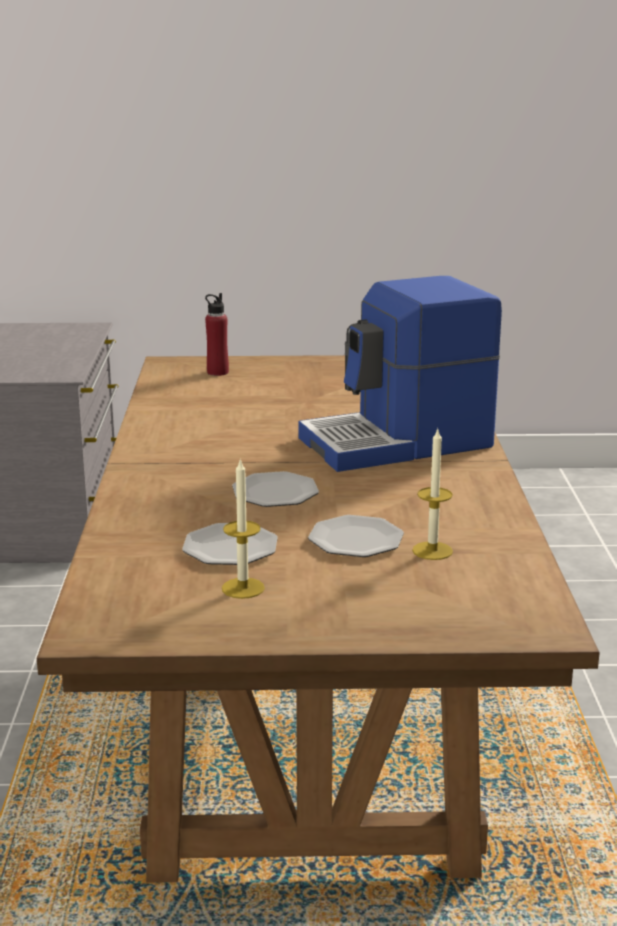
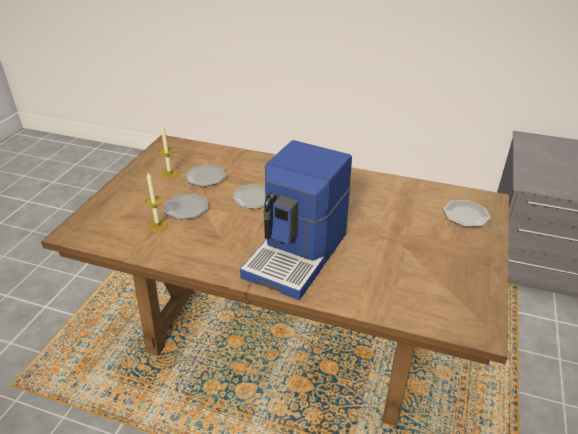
camera: 110 degrees right, 15 degrees up
(217, 372) = (465, 215): red bottle -> plate
(398, 443) = (298, 254): coffee machine -> coffee machine turned 150 degrees counterclockwise

